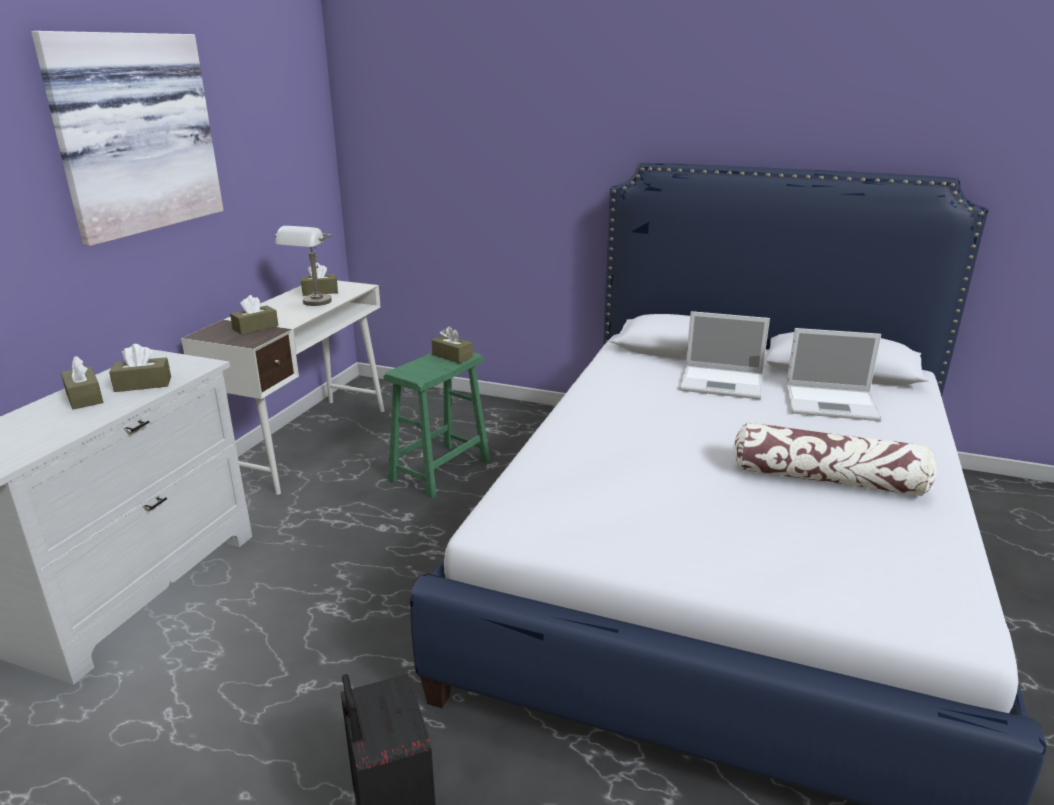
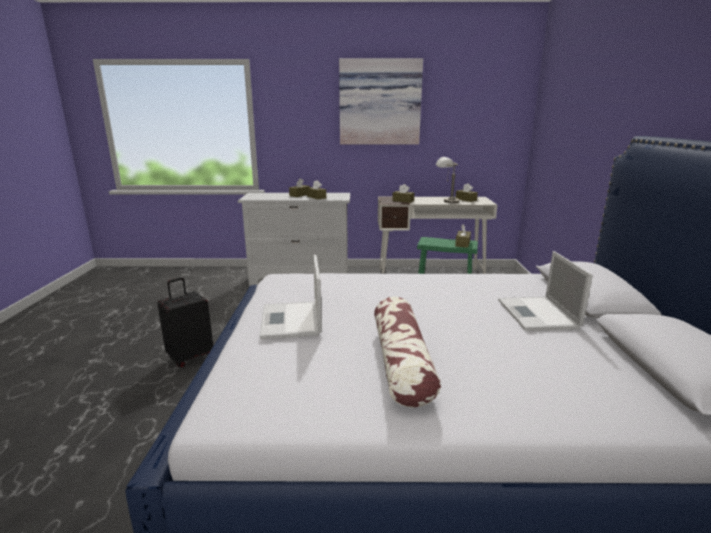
camera: 70 degrees right, 5 degrees down
(833, 403) = (567, 364): laptop -> laptop (292, 321)

